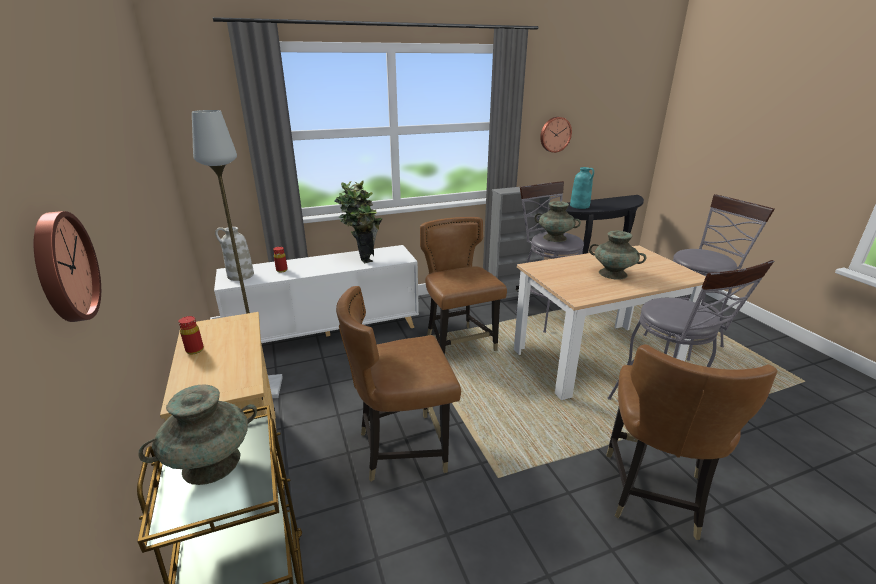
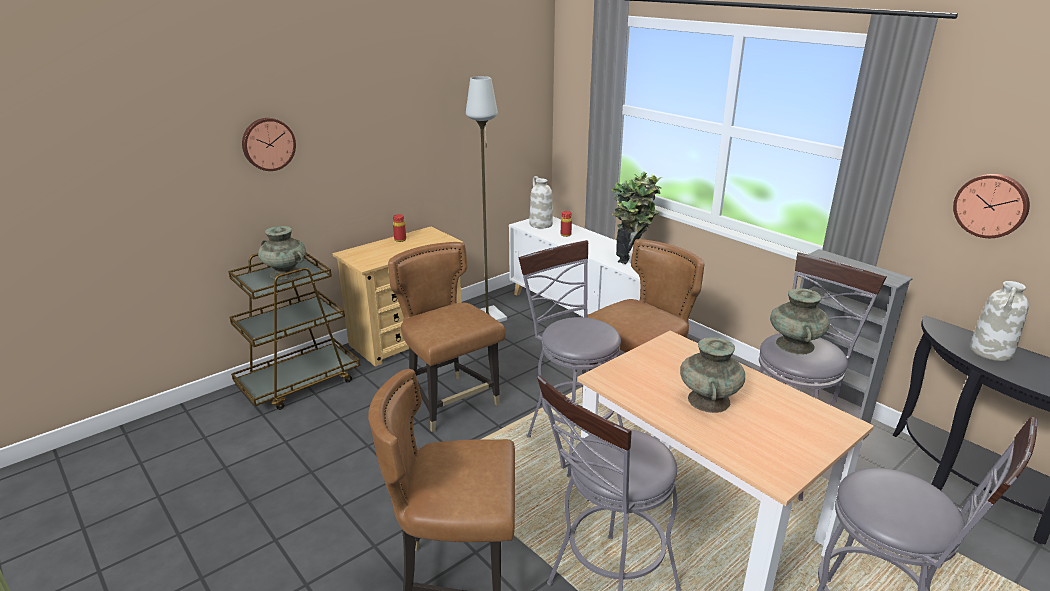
camera: 70 degrees right, 0 degrees up
(494, 387) = (571, 439): none -> grey stool
(580, 206) = (991, 352): turquoise vase -> white vase

